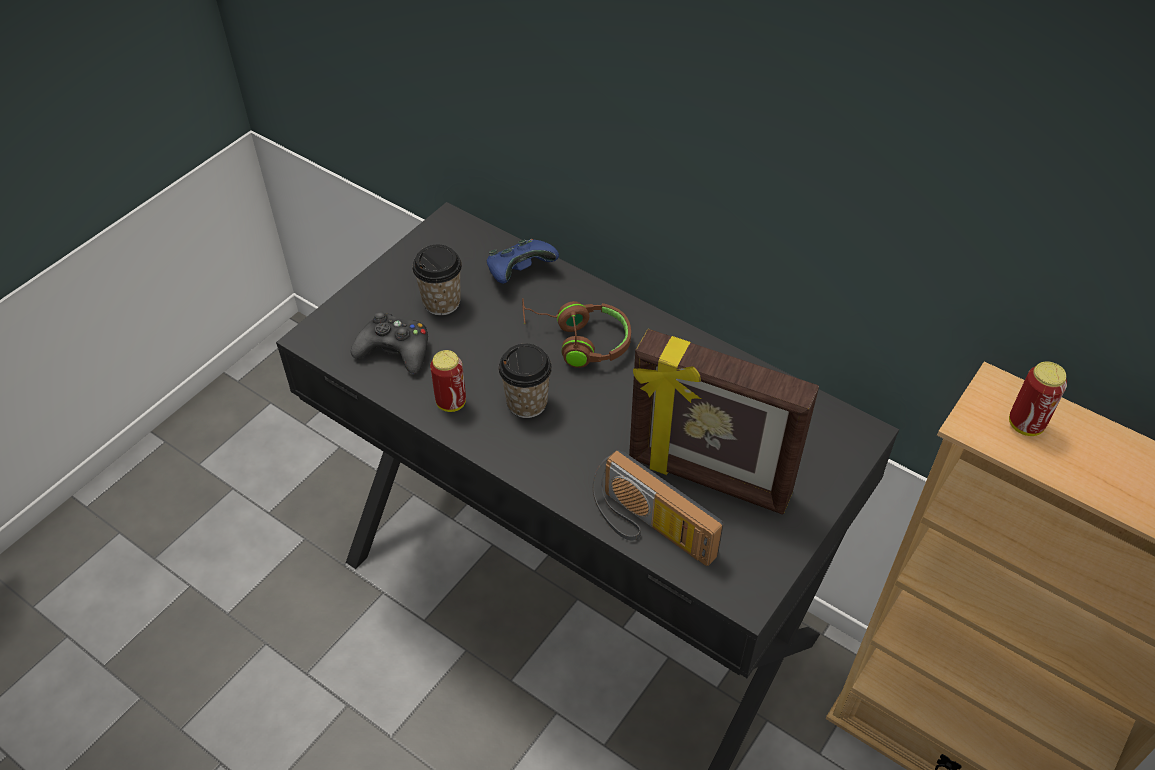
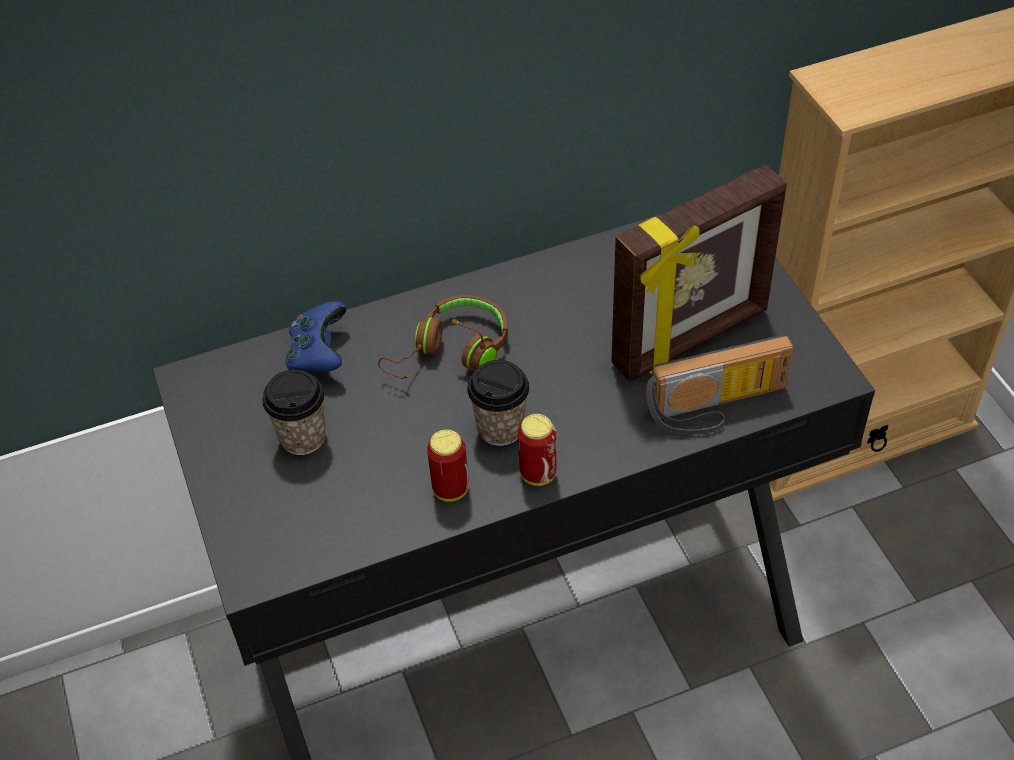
camera: 55 degrees left, 0 degrees up
(395, 350) = (336, 507): black game controller -> none
(1025, 424) = (871, 83): can -> can (538, 474)

